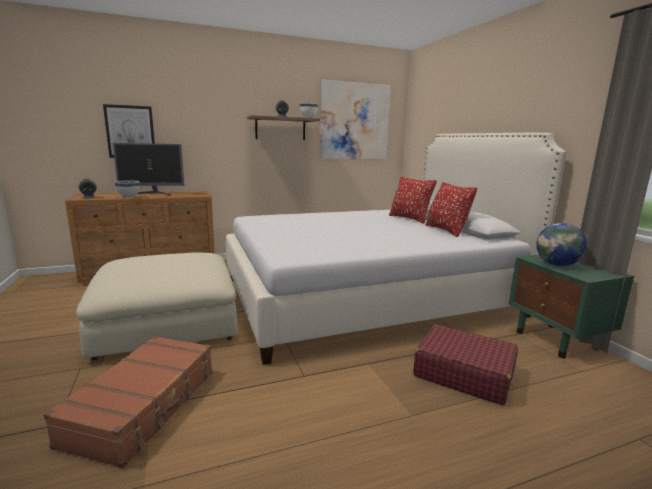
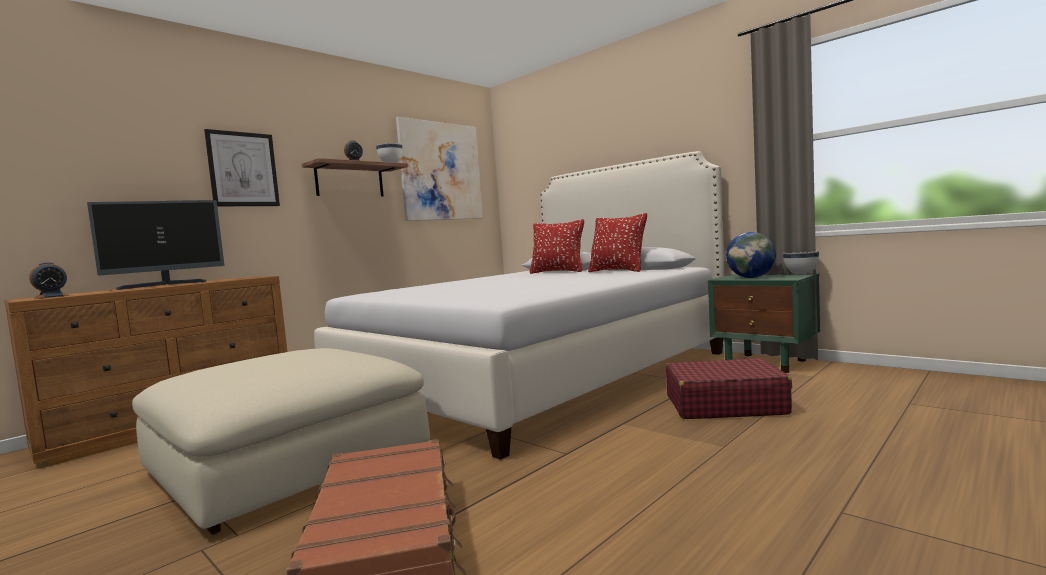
camera: 25 degrees left, 10 degrees down
(129, 197) = (134, 289): white bowl -> white bowl (800, 274)
(130, 132) = (111, 187): picture -> picture (243, 169)

